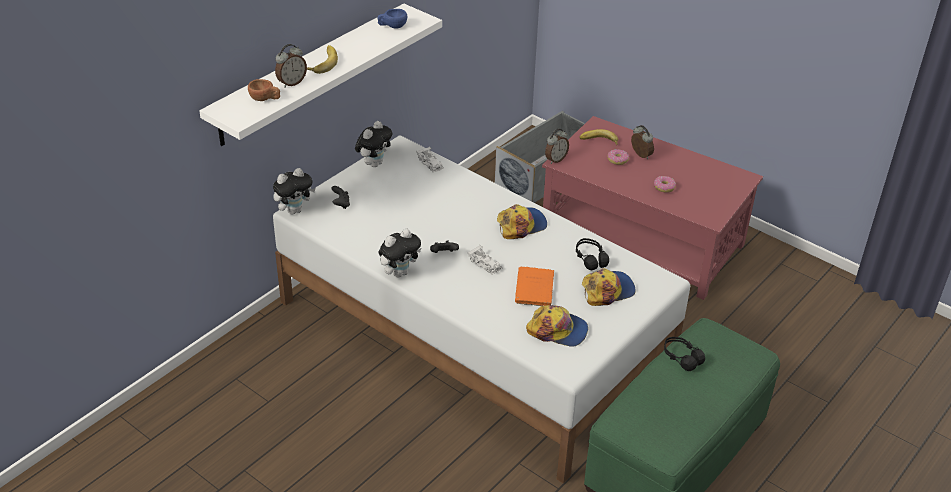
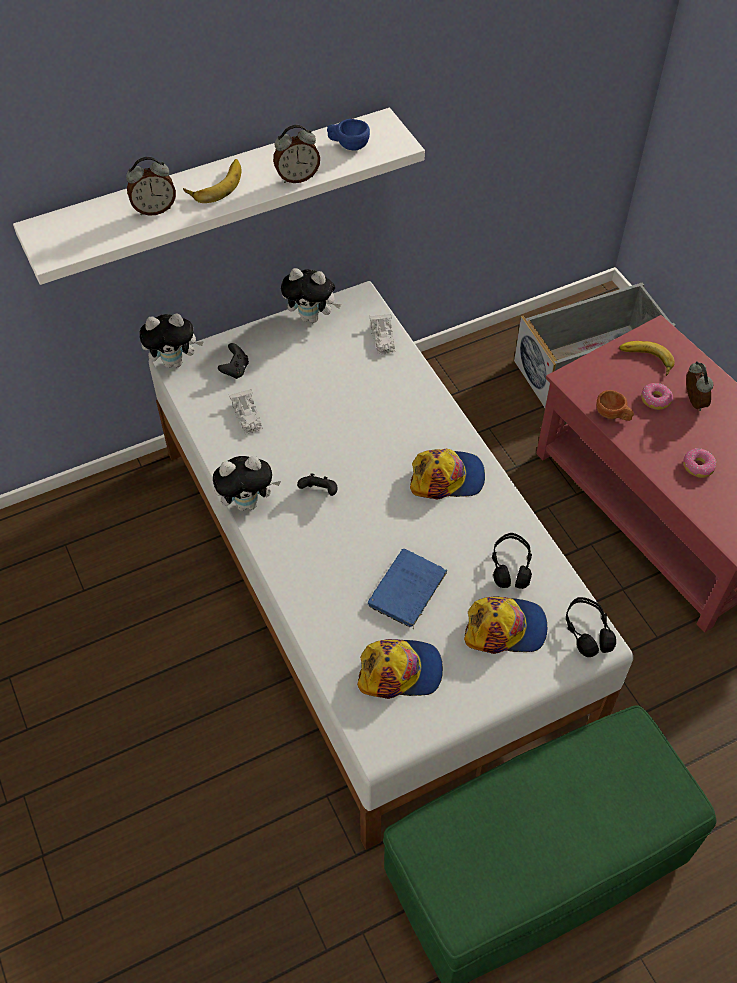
camera: 25 degrees right, 15 degrees up
(265, 99) = (103, 228): brown cup -> brown cup (613, 415)
(374, 163) = (312, 317): plush toy -> plush toy turned 45 degrees clockwise
(485, 264) = (364, 526): white toy car -> white toy car (247, 416)
(534, 289) = (406, 591): orange book -> blue book
(555, 159) = (568, 373): alarm clock -> alarm clock (297, 177)
(558, 330) = (400, 671): cap -> cap turned 45 degrees counterclockwise
(681, 358) = (568, 766): black headphones -> black headphones (587, 631)

